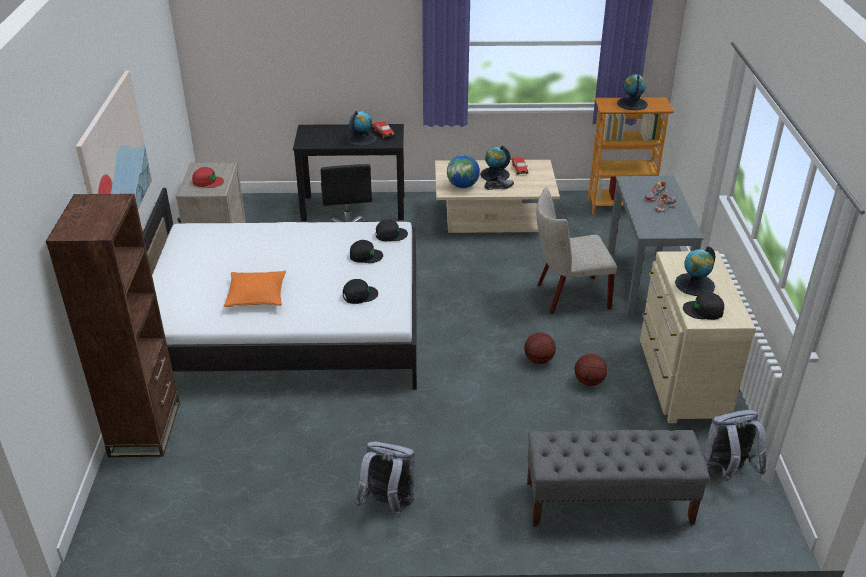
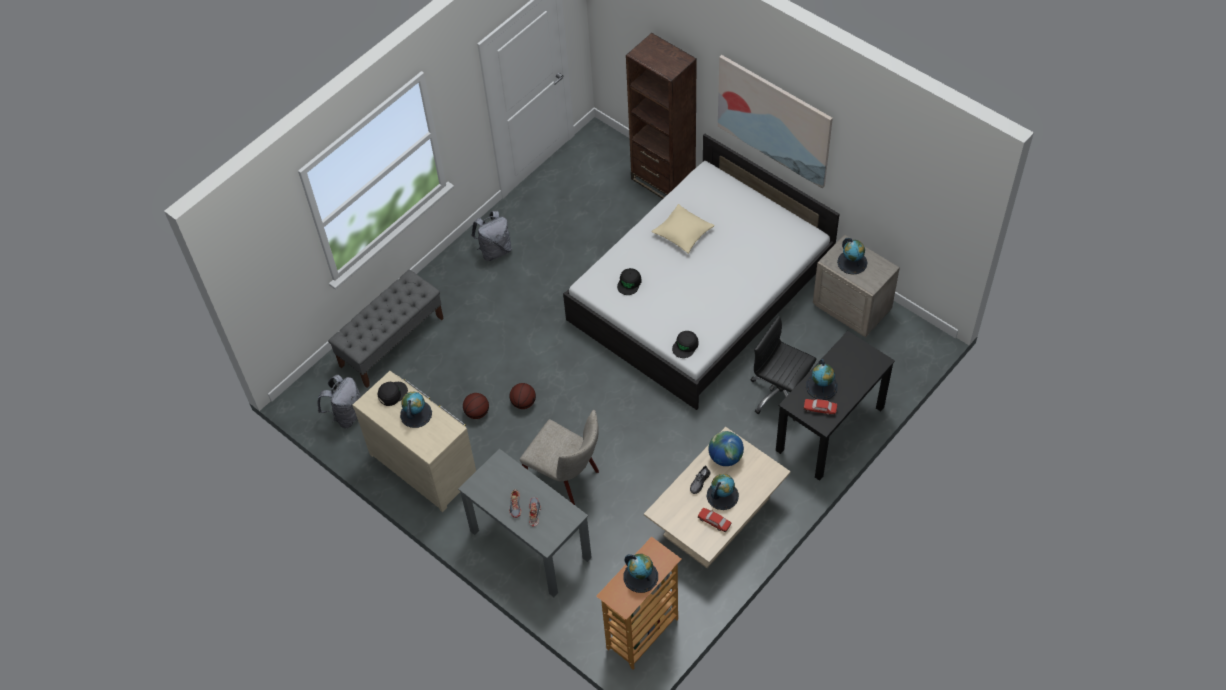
camera: 135 degrees right, 20 degrees up
(207, 181) = (852, 262): red cap -> globe
(256, 295) = (683, 233): orange pillow -> beige pillow
(365, 255) = (672, 314): black cap -> none
(568, 296) = (566, 478): beige chair -> beige chair turned 90 degrees clockwise

